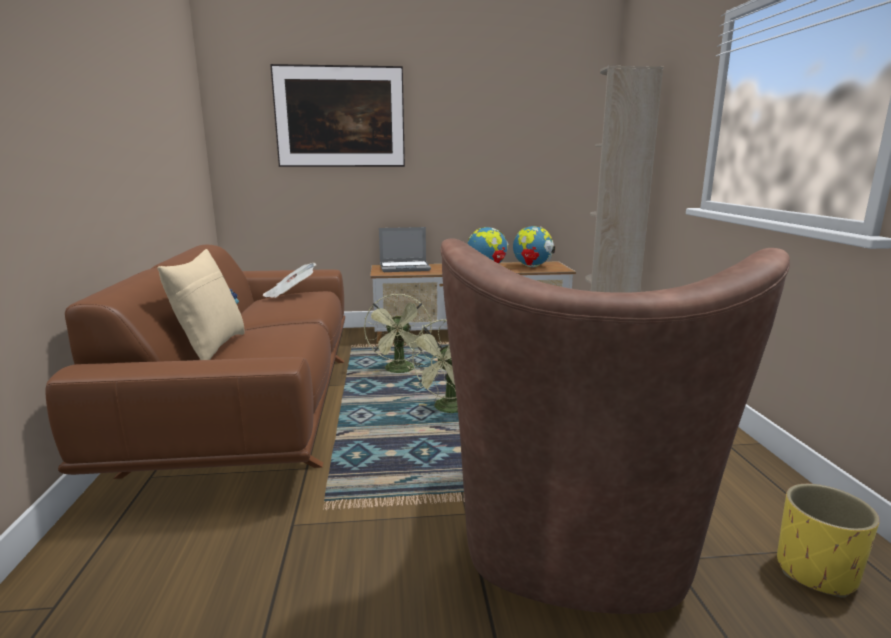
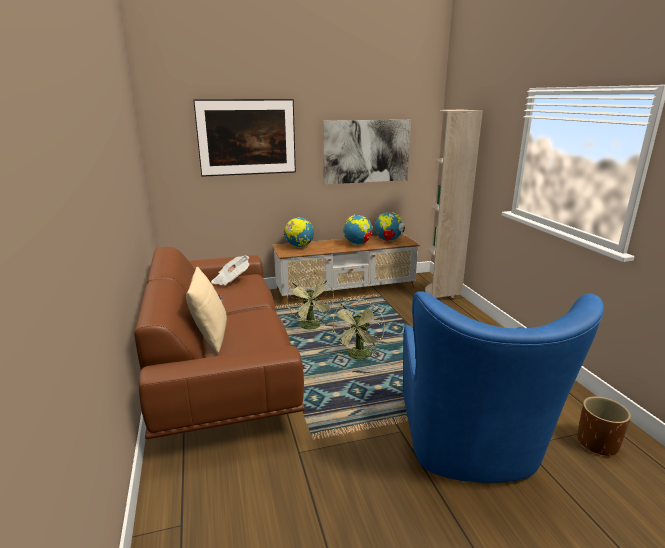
camera: 10 degrees left, 5 degrees up
(405, 268) = (299, 247): laptop -> globe
(505, 142) = (366, 151): none -> picture
(572, 547) = (469, 445): brown armchair -> blue armchair
(816, 572) = (597, 443): yellow planter -> brown planter

